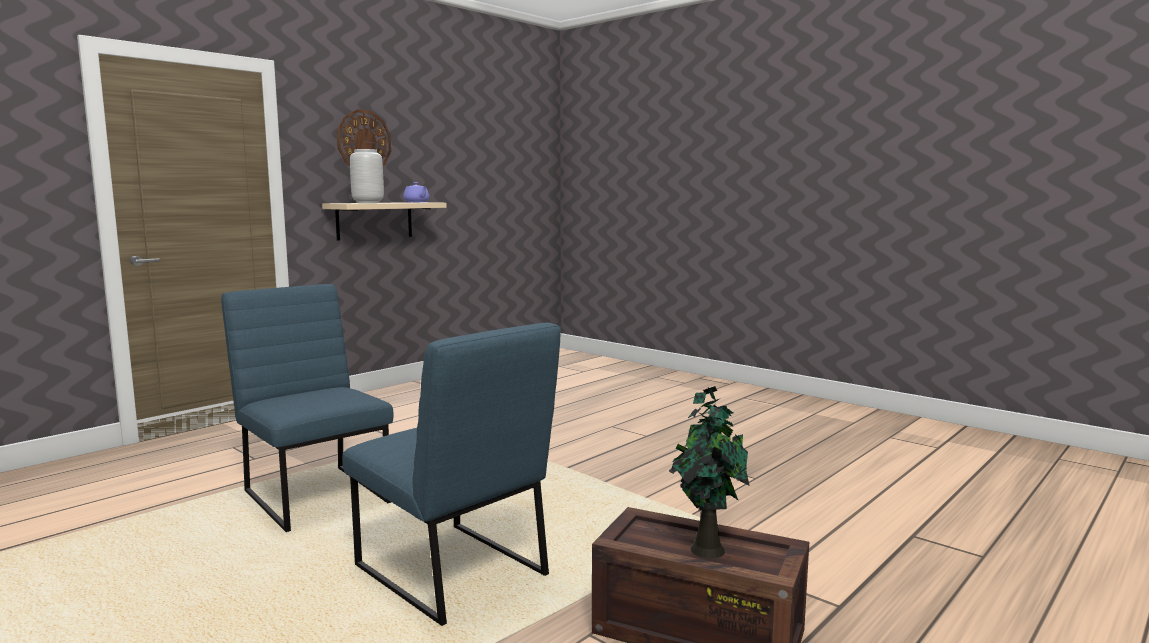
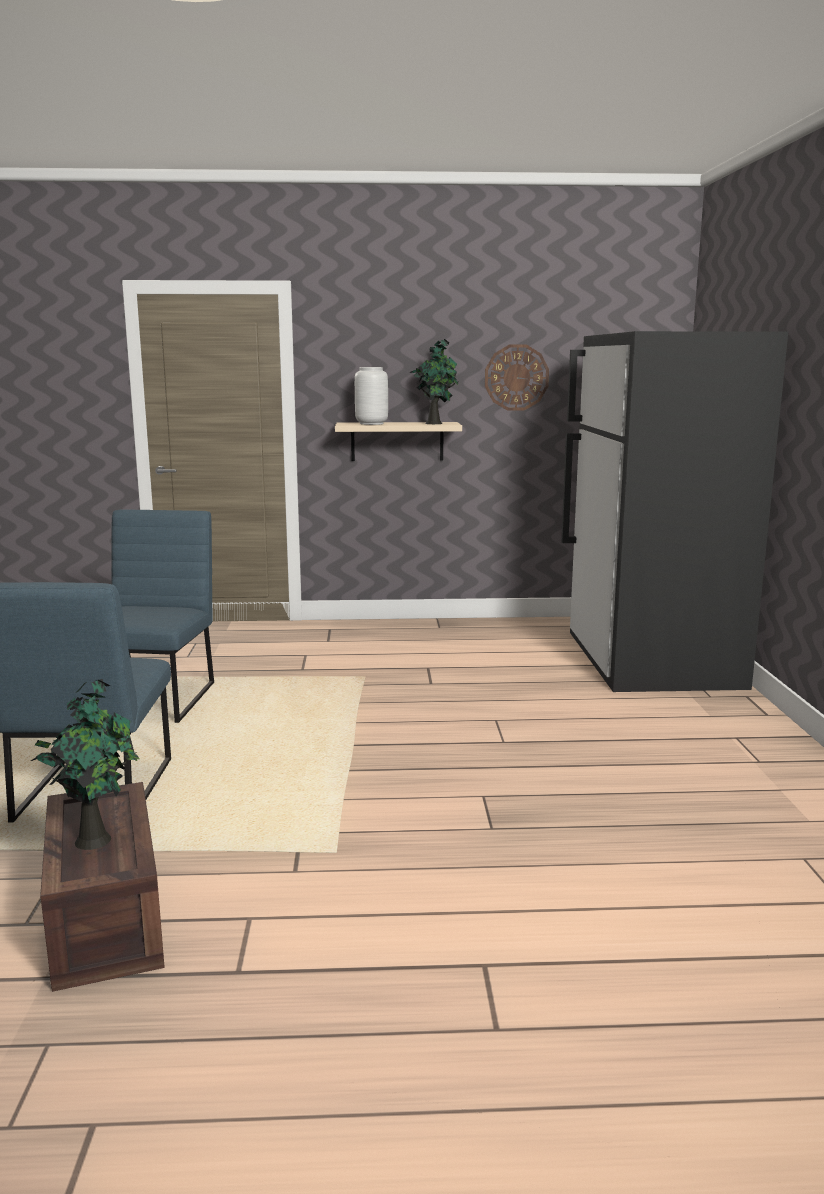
camera: 45 degrees right, 5 degrees up
(364, 141) = (388, 356): wall clock -> wall clock (516, 377)
(416, 202) = (435, 423): purple teapot -> potted plant
(610, 372) = (651, 659): none -> black fridge

